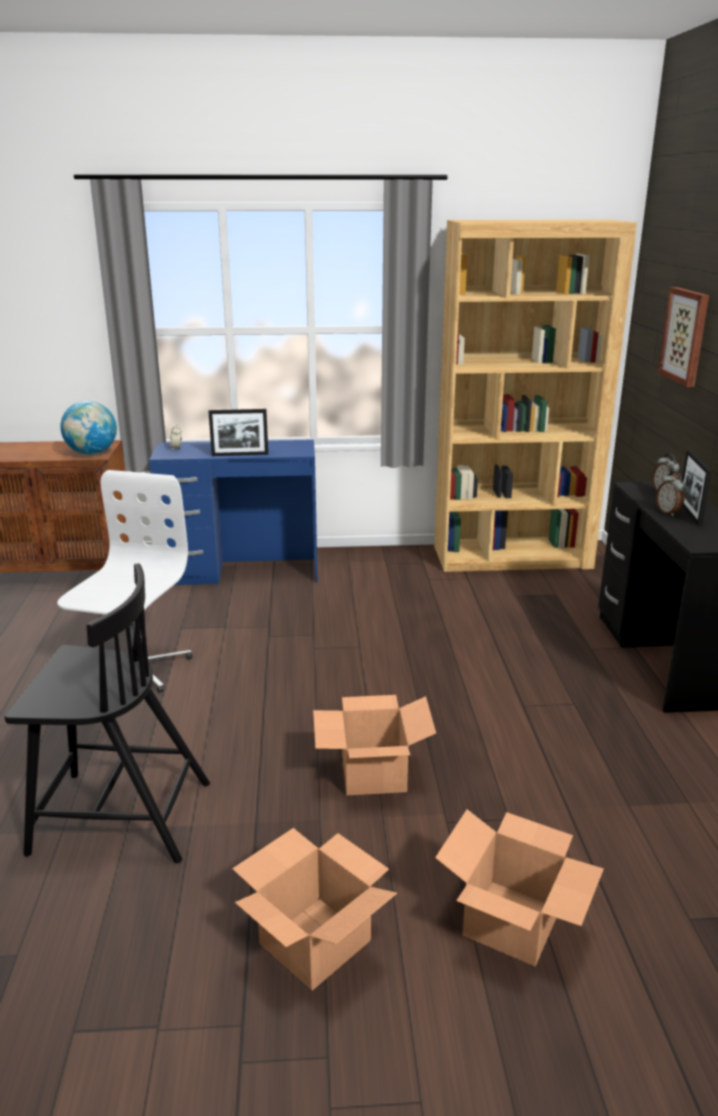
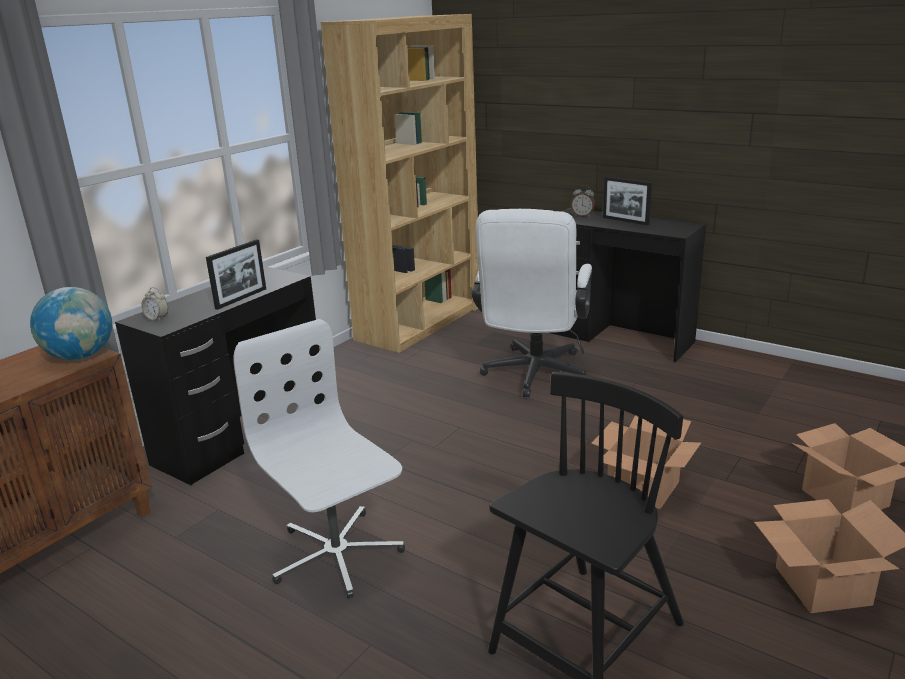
camera: 50 degrees left, 0 degrees up
(242, 572) = (242, 433): blue desk -> black desk
(499, 645) = (533, 376): none -> white office chair
(668, 512) = (617, 224): alarm clock -> none
(685, 336) = (534, 99): picture -> none

